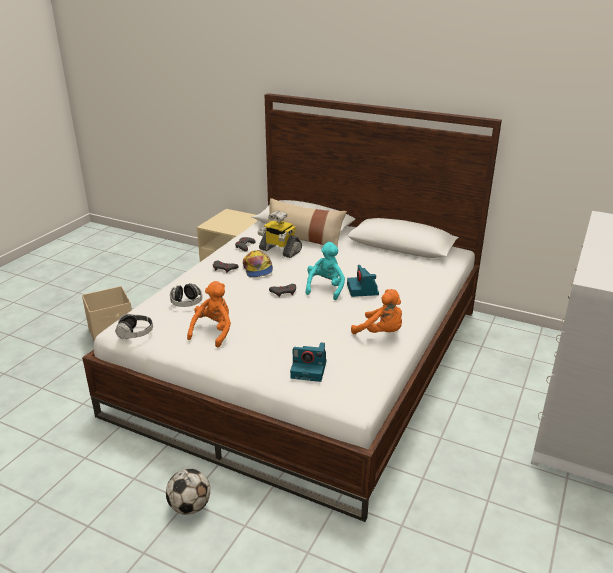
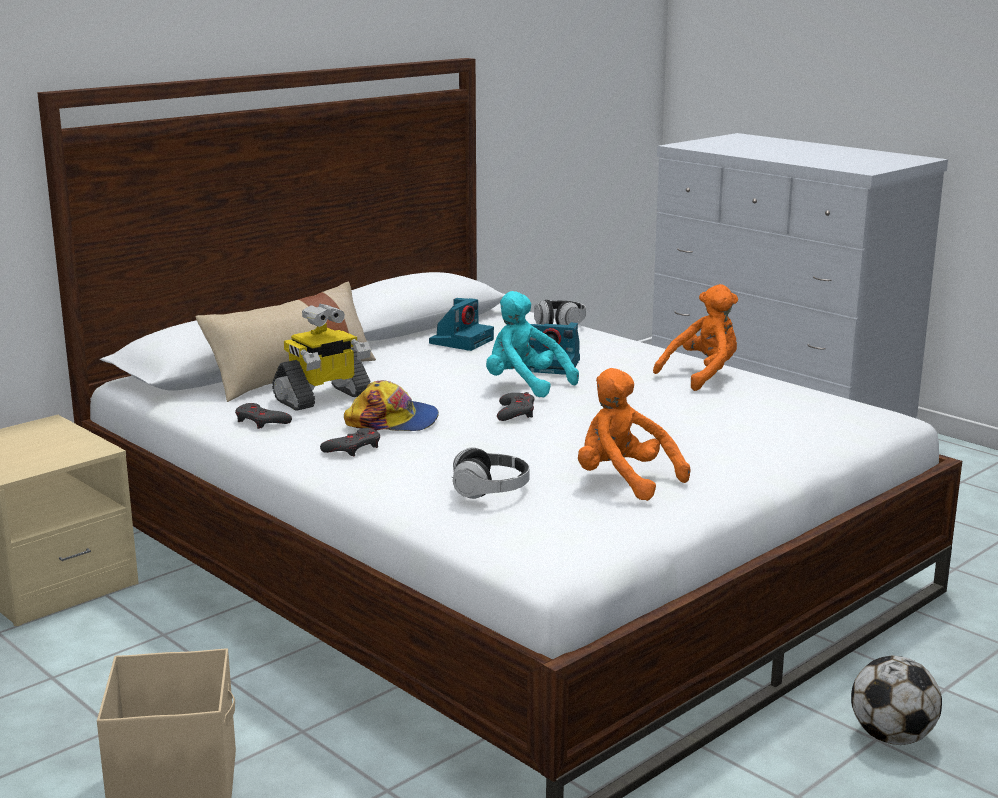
camera: 70 degrees left, 10 degrees down
(135, 333) = (583, 550): headphones -> headphones (559, 324)
(309, 369) = (791, 429): camera -> camera (461, 341)

